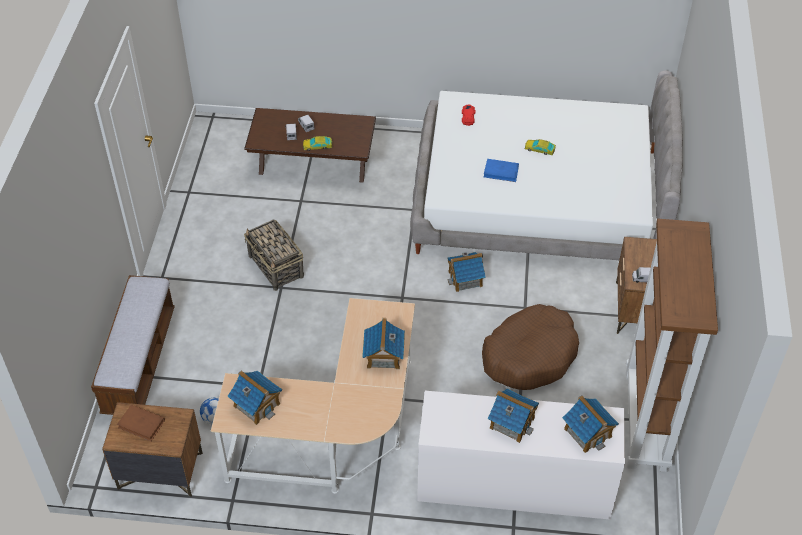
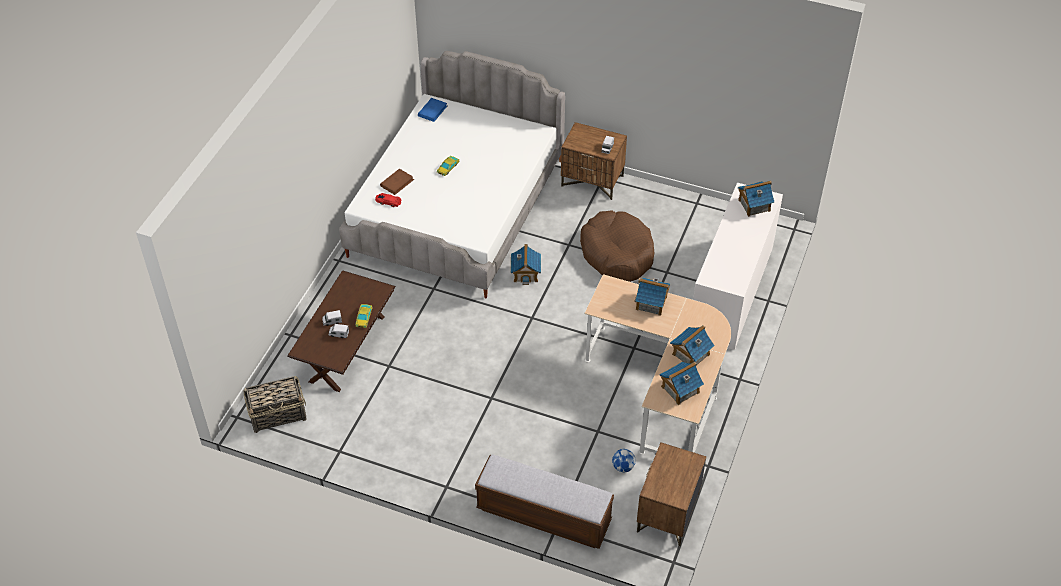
camera: 75 degrees left, 0 degrees up
(141, 424) = (667, 479): brown book -> brown book (397, 183)
(276, 267) = (465, 397): basket -> basket (278, 414)
(501, 172) = (464, 196): blue book -> blue book (432, 111)
(512, 422) = (736, 242): toy house -> toy house (690, 354)
(647, 421) = (695, 206): brown bookcase -> none

